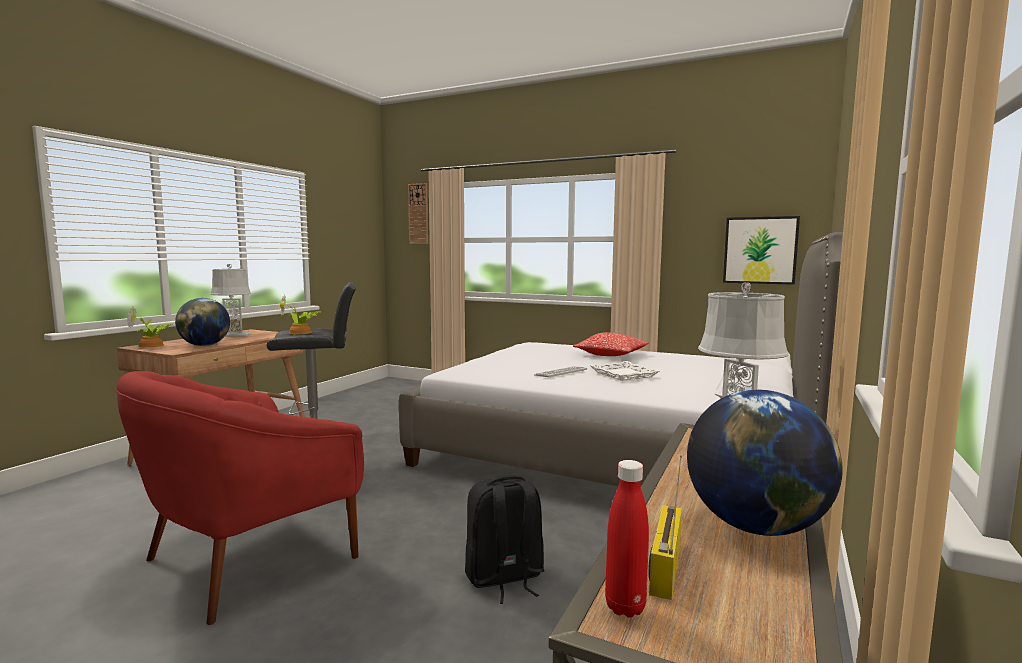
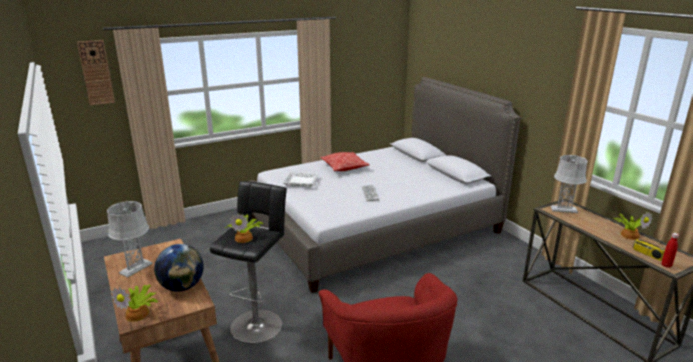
camera: 55 degrees left, 15 degrees up
(504, 578) = (469, 305): black backpack -> none
(624, 374) = (393, 182): white tray -> white tray (301, 181)
(756, 527) = (629, 235): globe -> potted plant
(760, 250) = (377, 78): picture -> none

